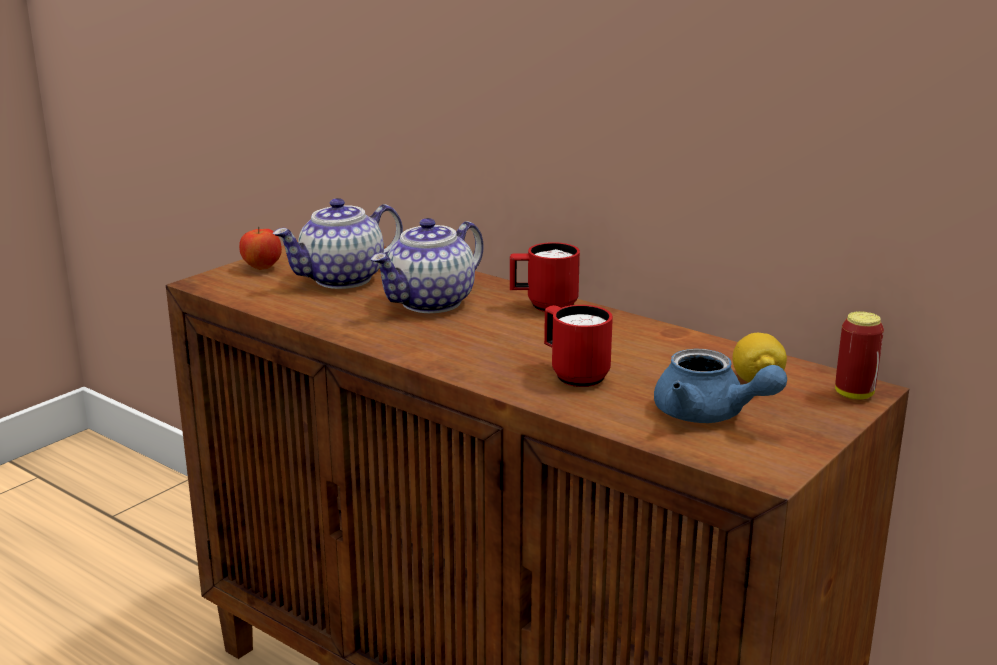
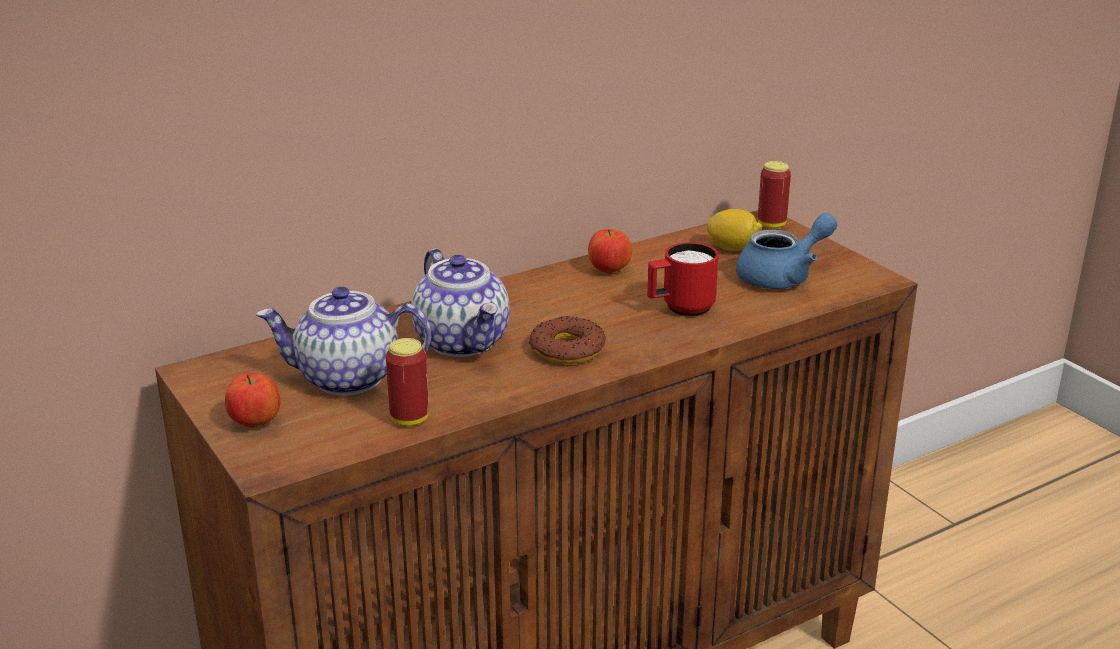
camera: 70 degrees left, 5 degrees up
(290, 307) = (409, 419): none -> can
(342, 279) = (347, 379): teapot -> teapot turned 105 degrees clockwise
(445, 340) = (567, 349): none -> donut
(543, 306) = (516, 292): red mug -> none
(630, 333) = (609, 270): none -> apple

